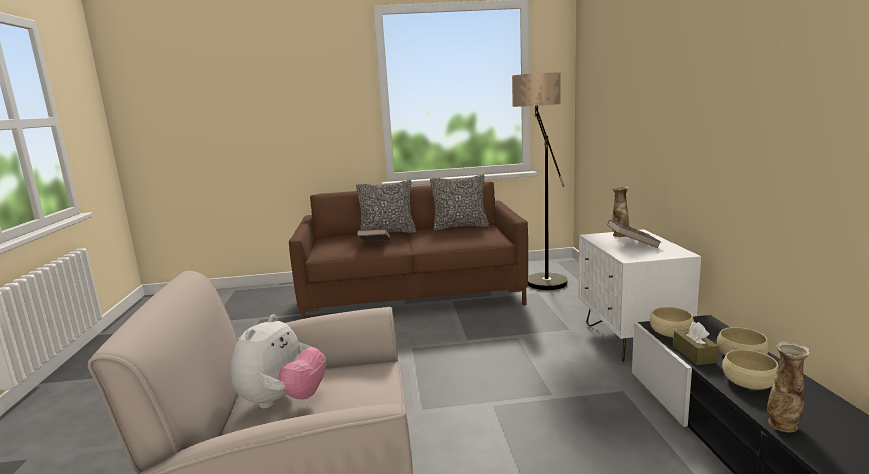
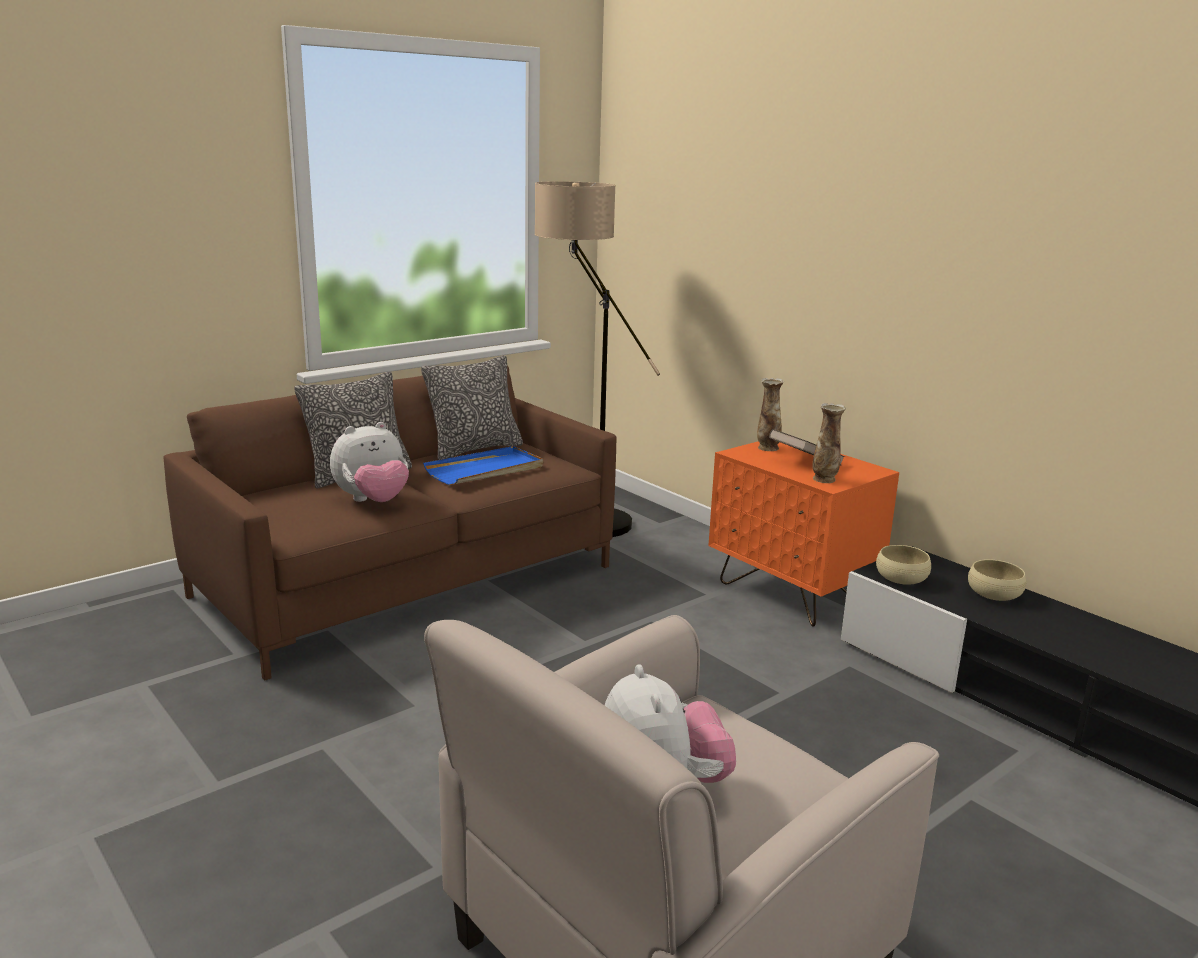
camera: 35 degrees left, 5 degrees up
(375, 244) = (373, 501): brown book -> plush toy
(450, 236) = (485, 470): none -> blue tray
(631, 339) = (792, 594): white nightstand -> orange nightstand
(694, 354) = (952, 601): brown tissue box -> none
(748, 382) = (1031, 623): beige bowl -> none
(783, 425) = (1102, 663): vase -> vase (824, 479)

